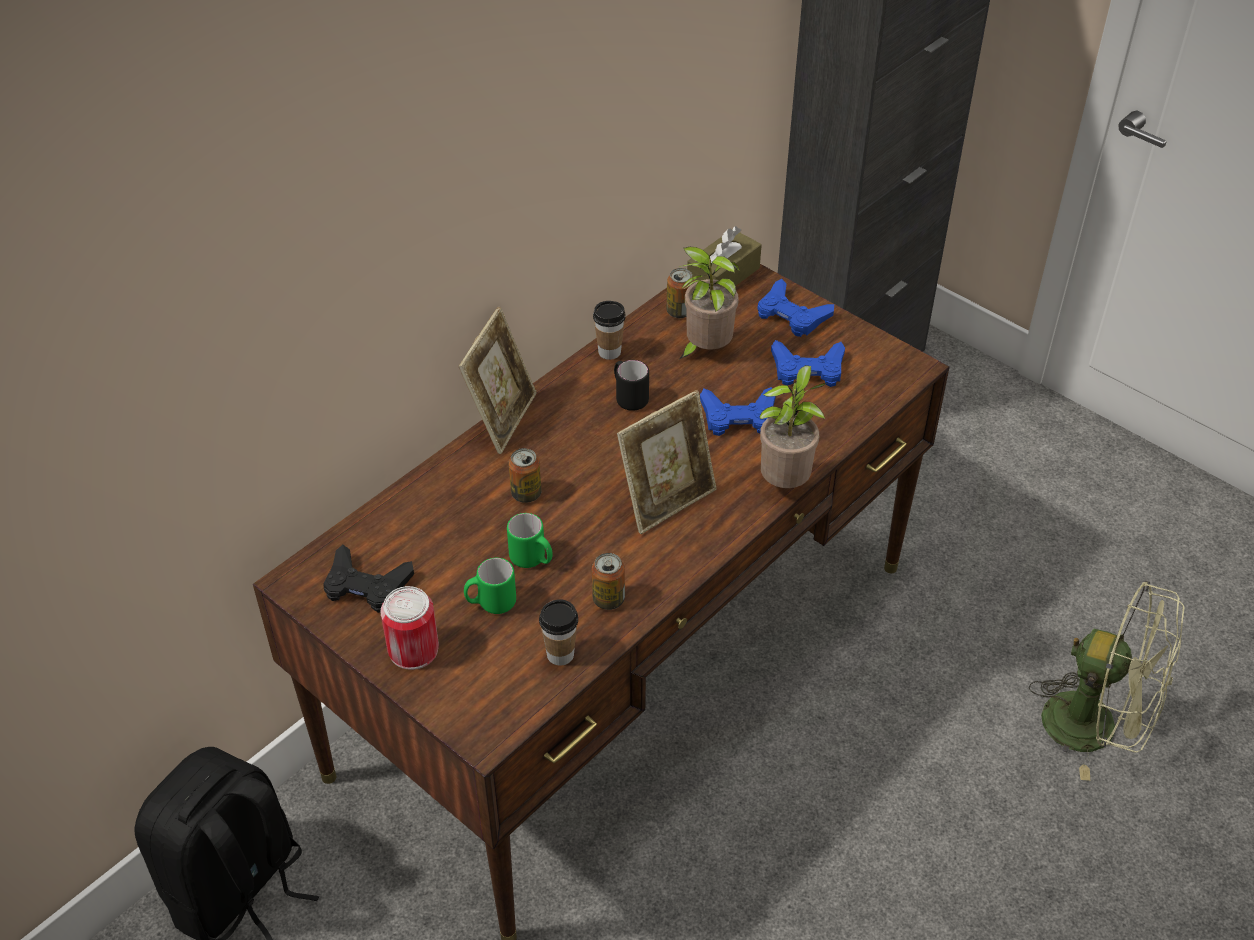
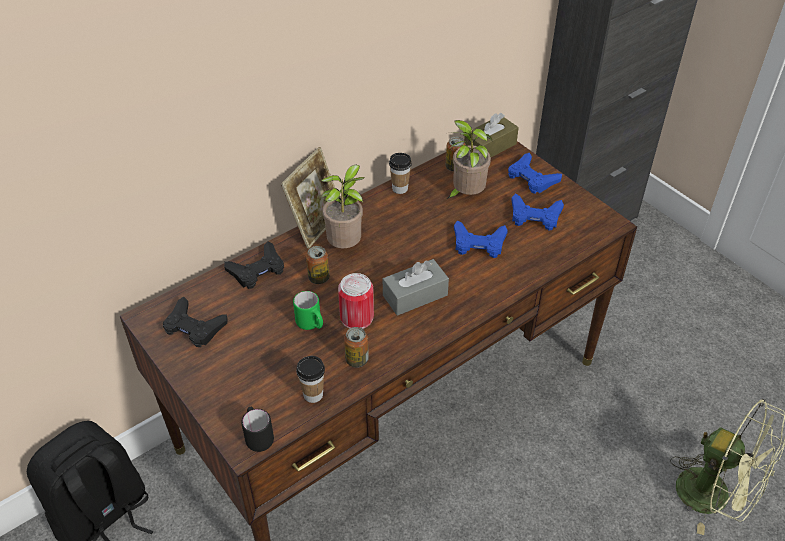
camera: 10 degrees right, 0 degrees up
(413, 649) = (213, 376): can -> can (357, 317)
(435, 494) = (257, 270): none -> black game controller
(491, 603) = (274, 351): green mug -> none
(628, 397) = (405, 221): black mug -> black mug (258, 436)
(667, 500) = (415, 295): picture frame -> grey tissue box
(786, 483) = (502, 294): potted plant -> potted plant (346, 246)

